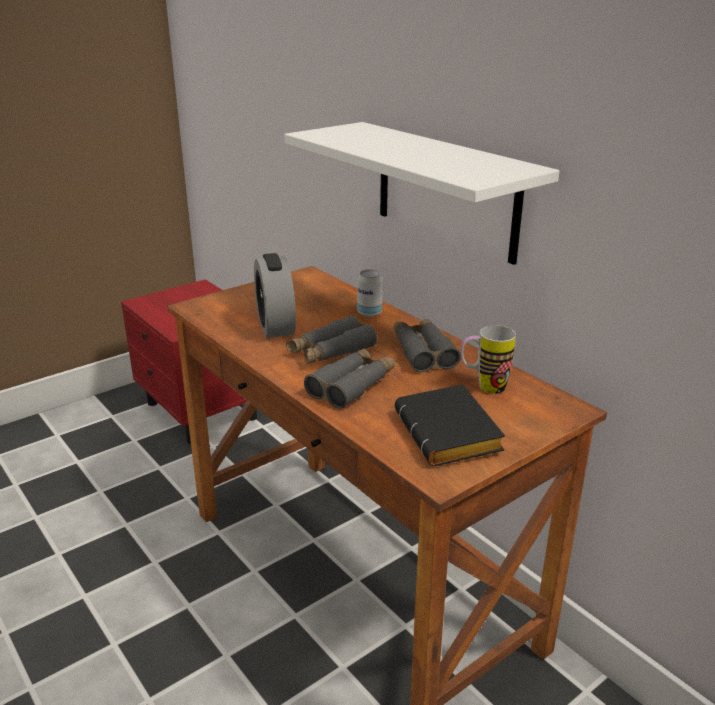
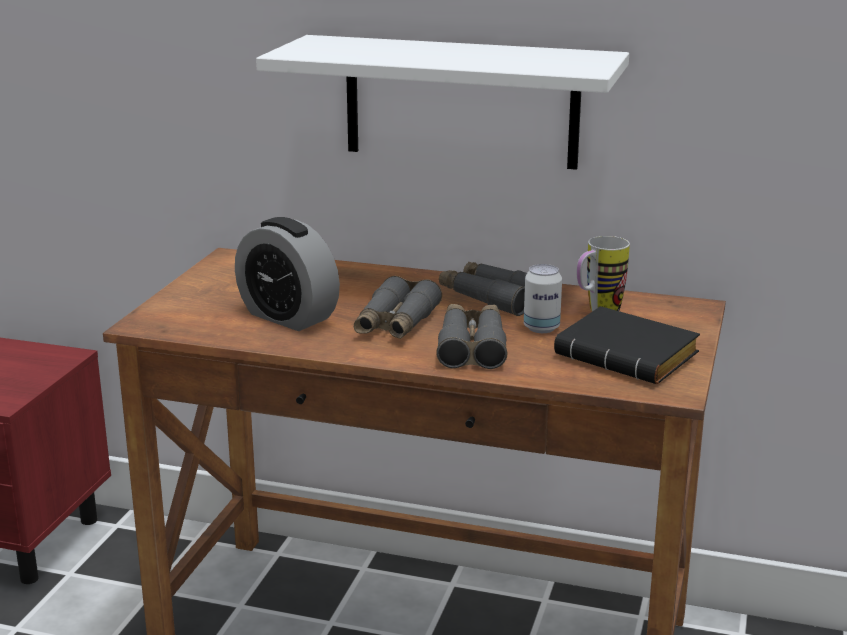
camera: 35 degrees left, 5 degrees down
(369, 313) = (375, 278): can -> can (541, 328)

